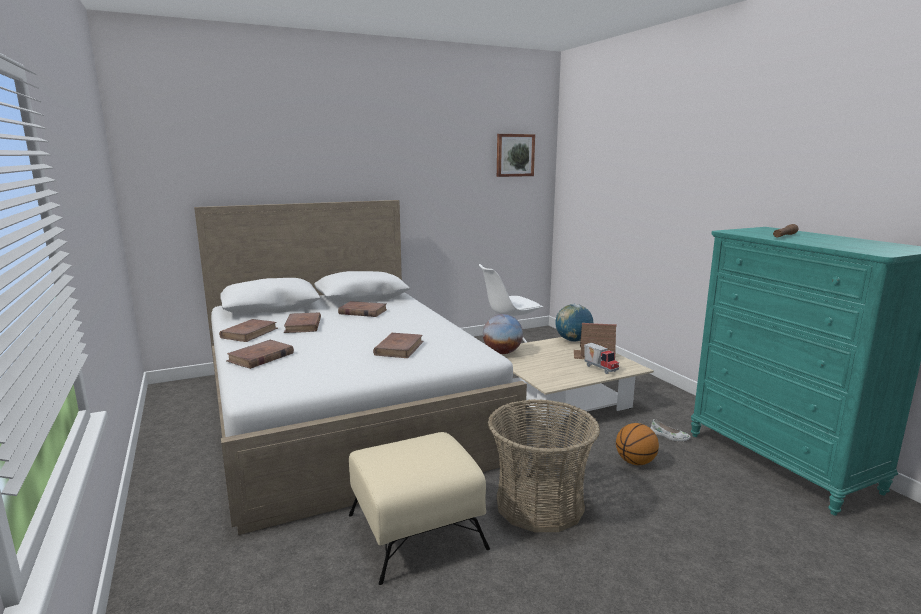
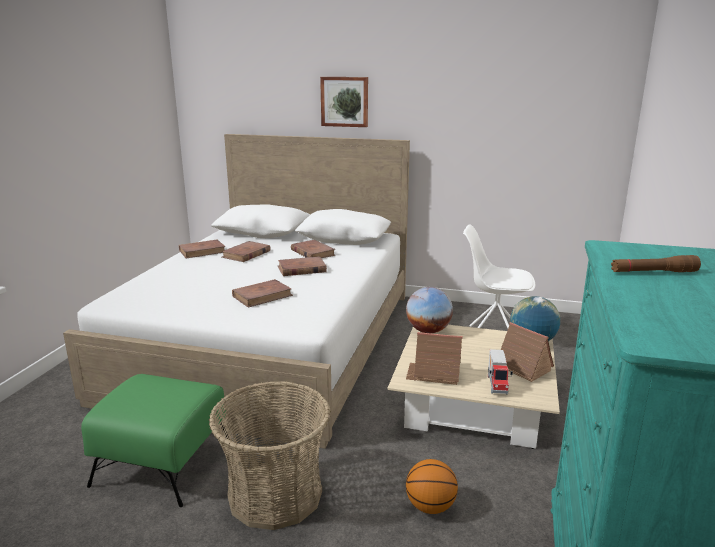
camera: 40 degrees right, 5 degrees up
(260, 357) = (167, 274): brown book -> brown book (301, 269)
(417, 531) = (164, 463): beige ottoman -> green ottoman
(514, 155) = (572, 93): picture -> picture (344, 101)
(556, 375) = (434, 374): none -> toy house
(669, 436) = (521, 501): white shoe -> none

